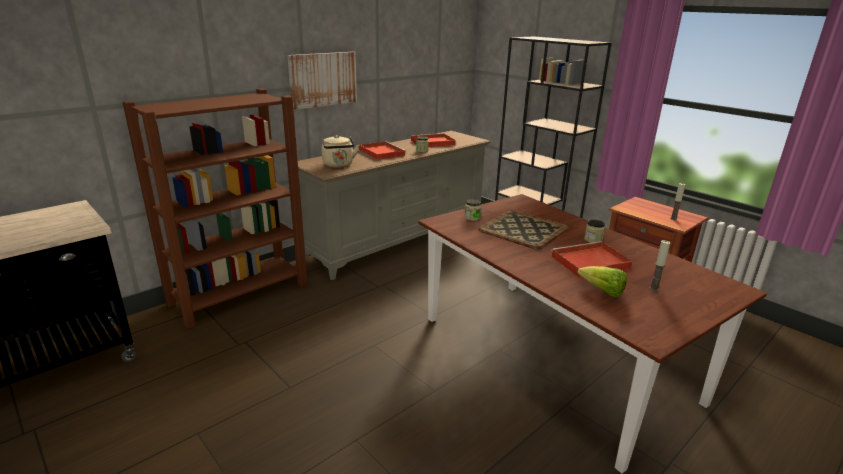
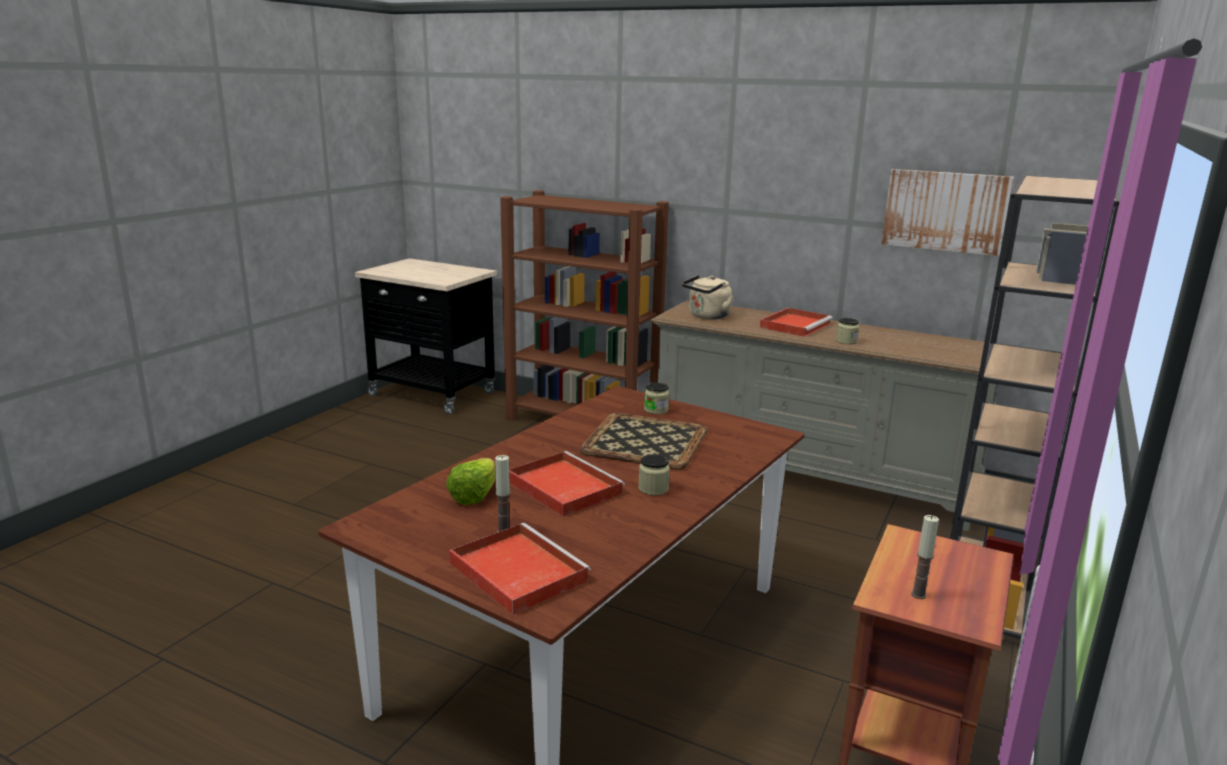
camera: 70 degrees right, 5 degrees down
(323, 79) = (752, 205): picture -> picture (945, 211)
(431, 143) = (901, 342): red tray -> red tray (516, 571)

